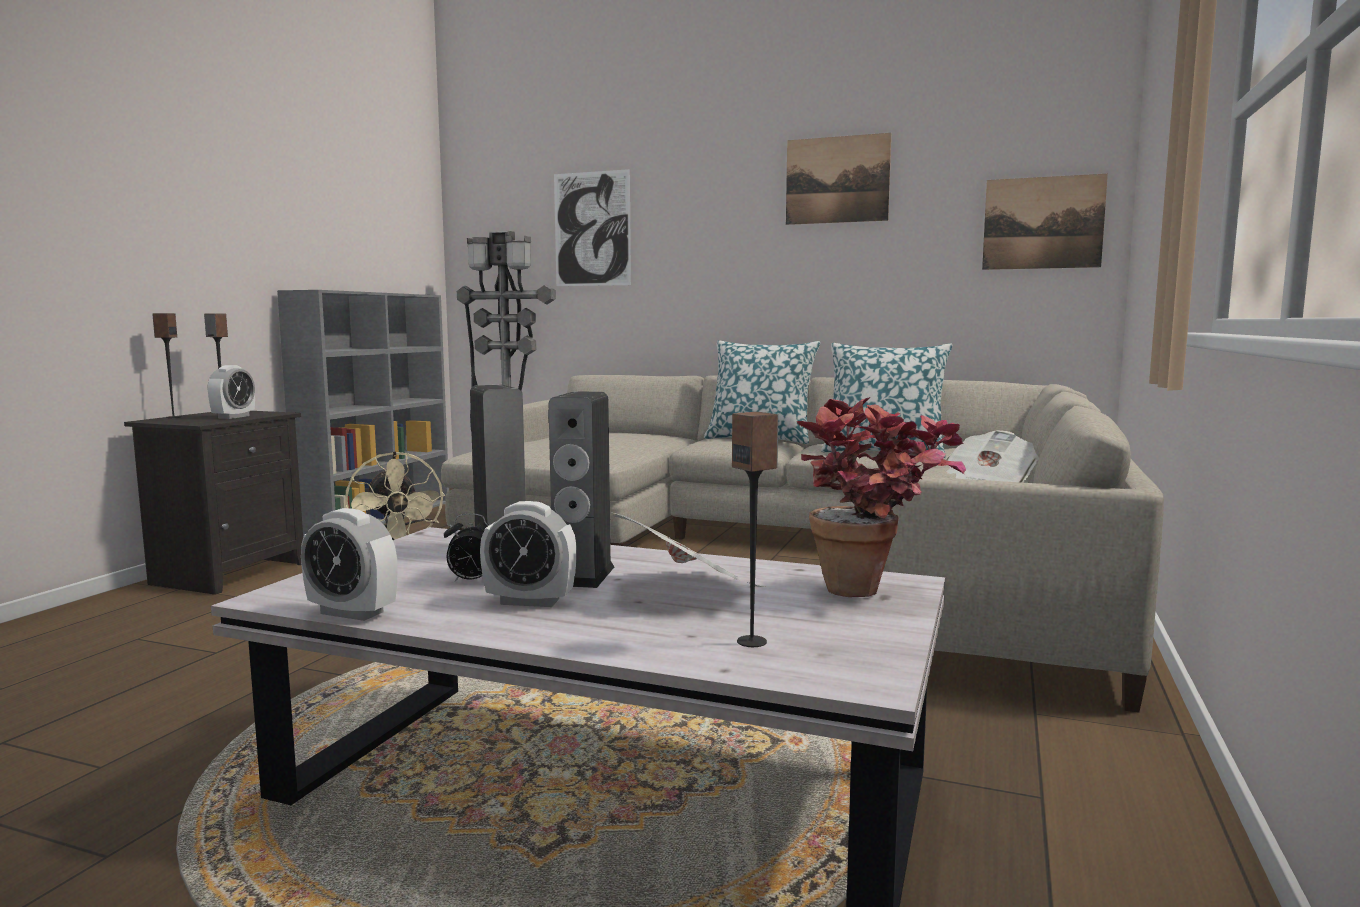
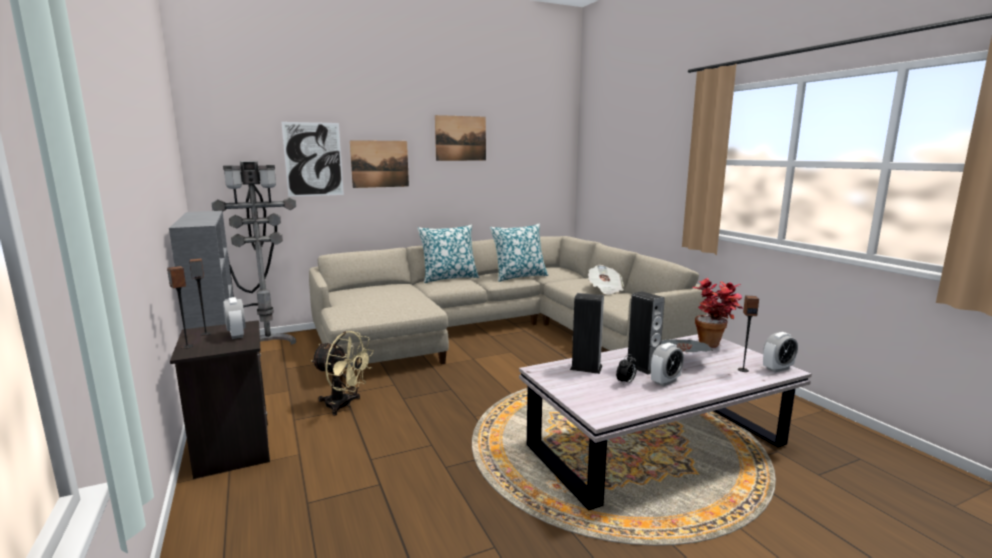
camera: 45 degrees left, 5 degrees up
(352, 612) = (643, 408): alarm clock -> alarm clock (777, 369)
(1043, 223) = (547, 163): picture -> picture (380, 164)

